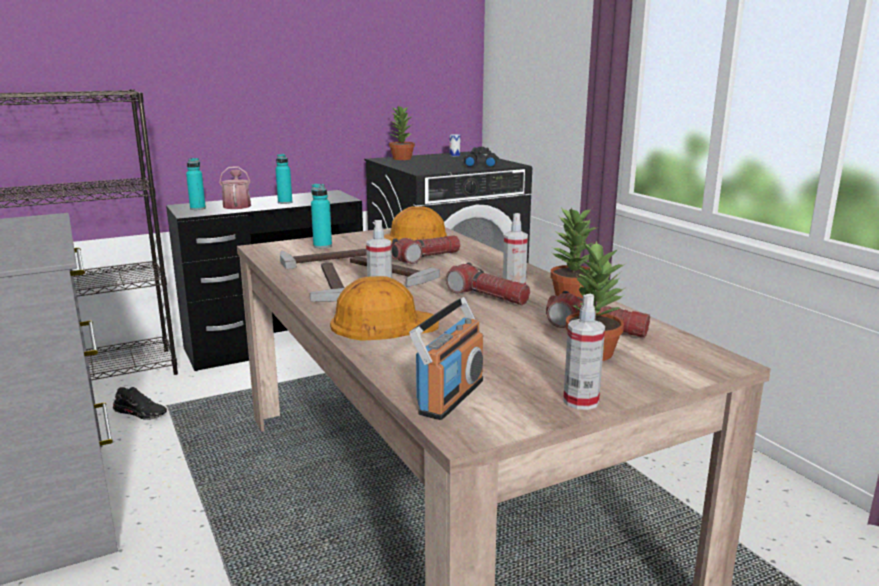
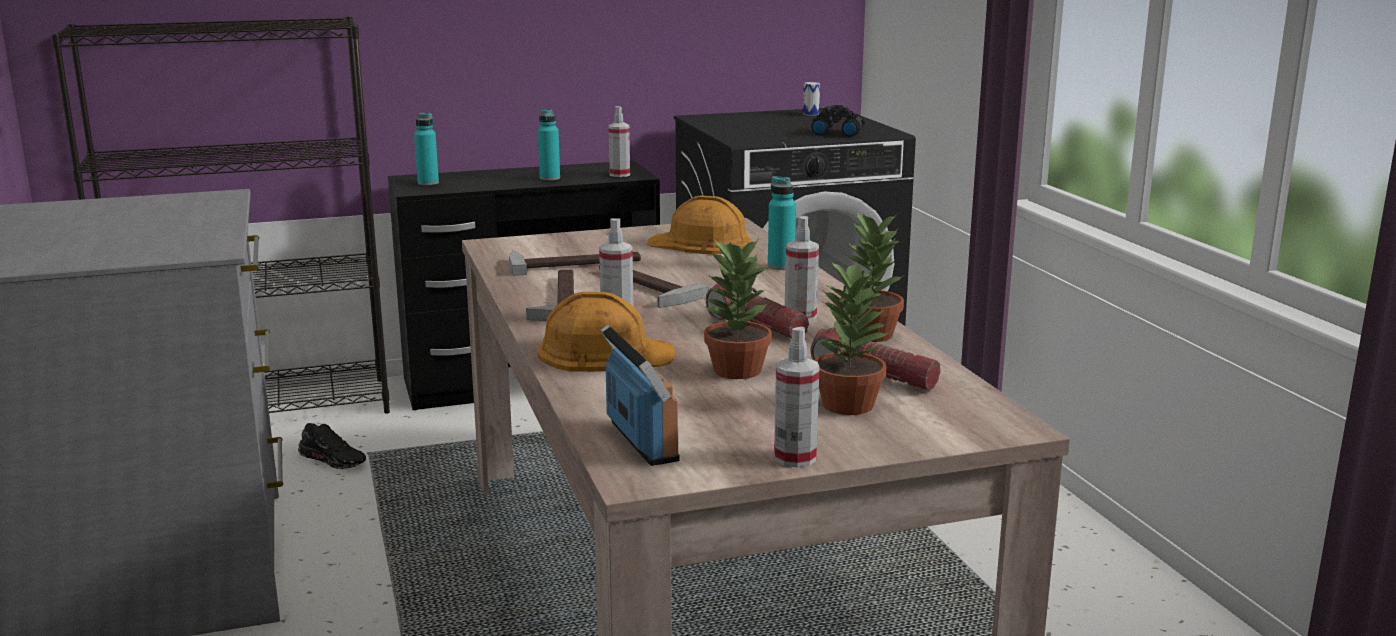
camera: 10 degrees right, 0 degrees up
(237, 205) = (482, 180): watering can -> none
(322, 246) = (574, 245): turquoise bottle -> turquoise bottle (781, 266)
(333, 198) = (619, 174): none -> spray bottle
(401, 159) = (727, 117): potted plant -> potted plant (735, 370)
(426, 258) = (704, 269): flashlight -> none
(450, 396) = (642, 441): radio -> radio turned 60 degrees counterclockwise

